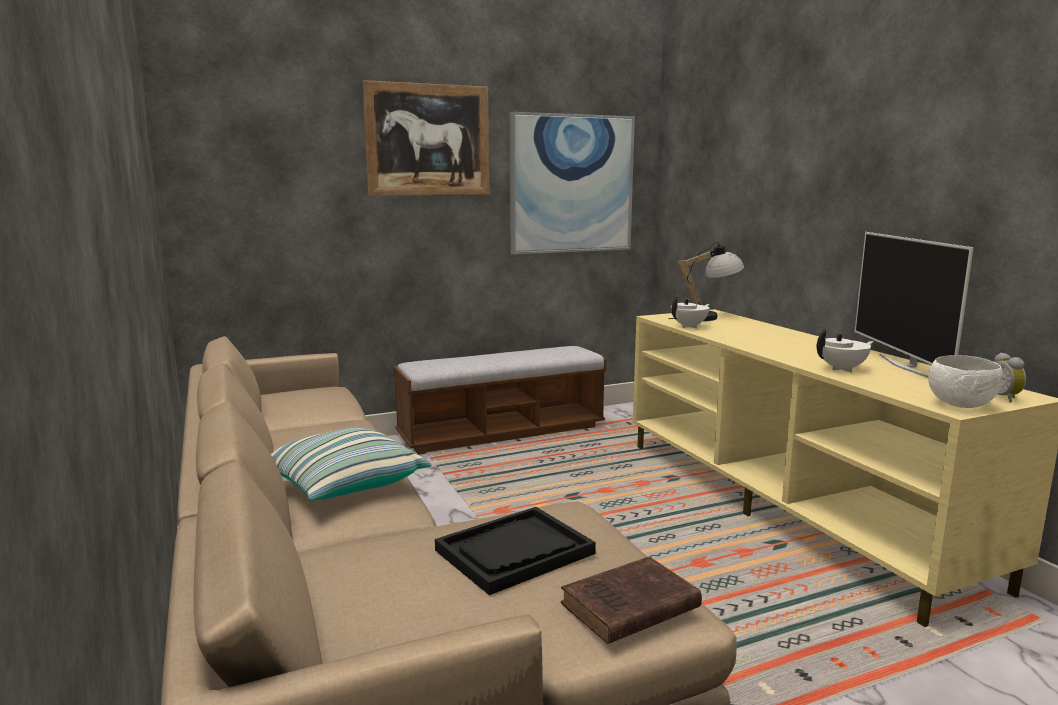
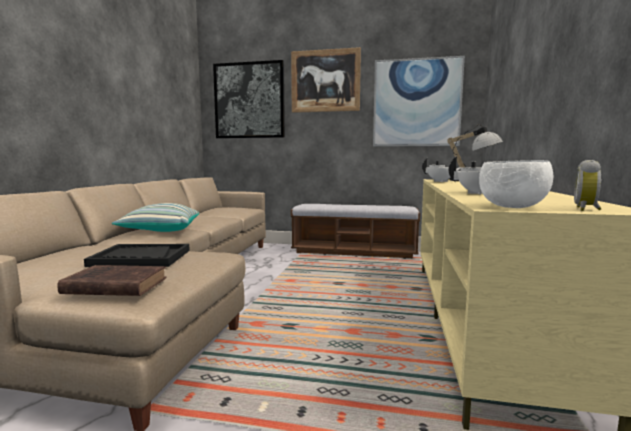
camera: 35 degrees right, 5 degrees down
(276, 170) = (249, 100): none -> picture
(904, 366) = (549, 196): television -> none

